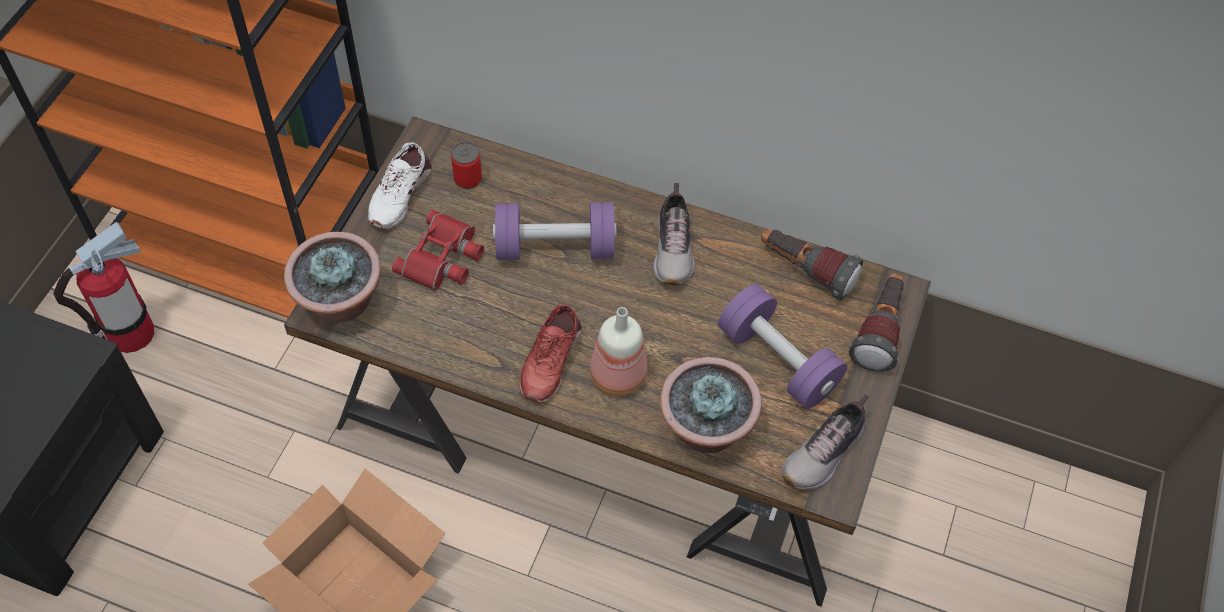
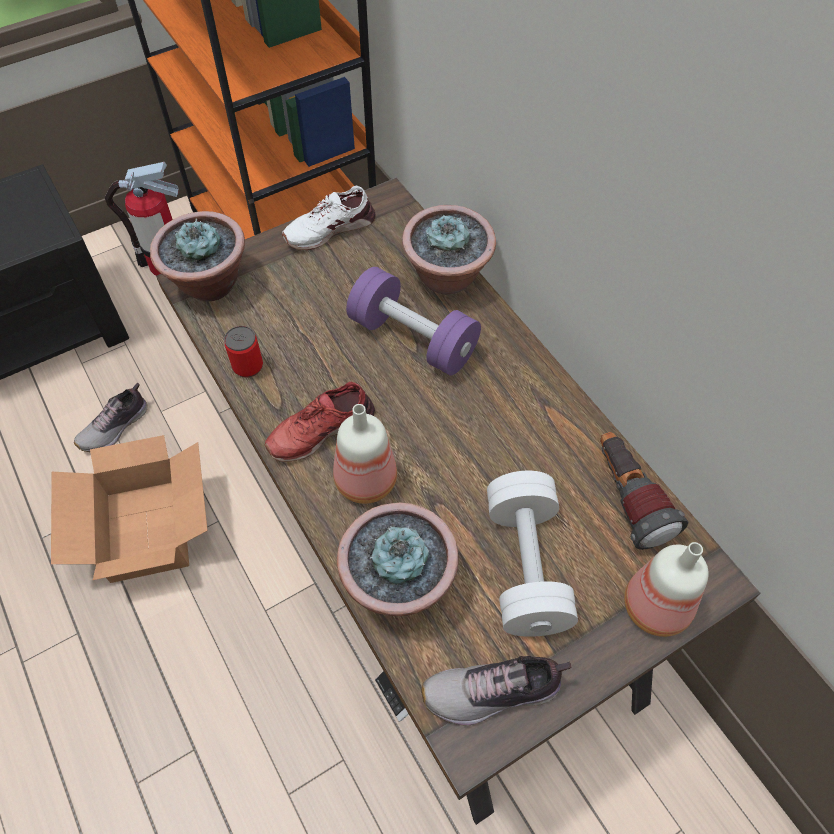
camera: 40 degrees right, 0 degrees up
(443, 258) = (316, 295): red binoculars -> none
(468, 179) = (393, 246): can -> can (248, 366)
(537, 181) = (447, 278): none -> potted plant
(674, 249) = (516, 402): shoe -> shoe (116, 427)
(778, 361) = (526, 566): purple dumbbell -> white dumbbell
(879, 331) = (658, 607): flashlight -> bottle

